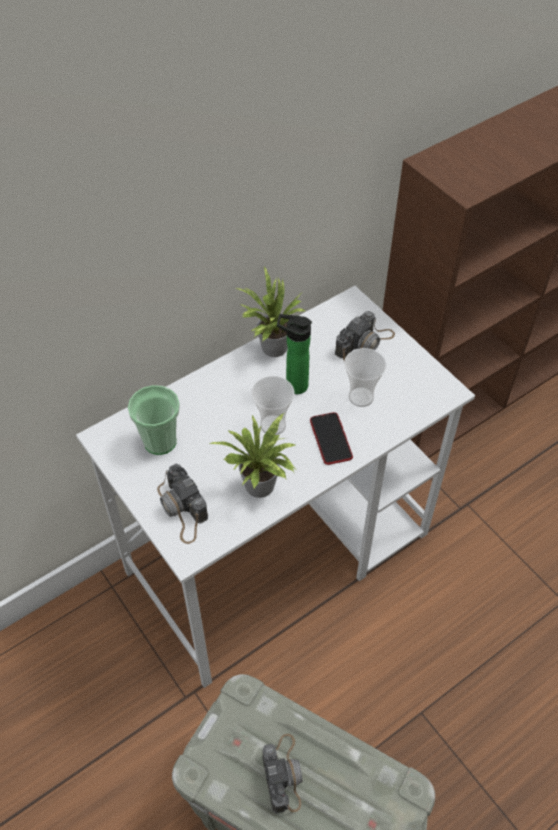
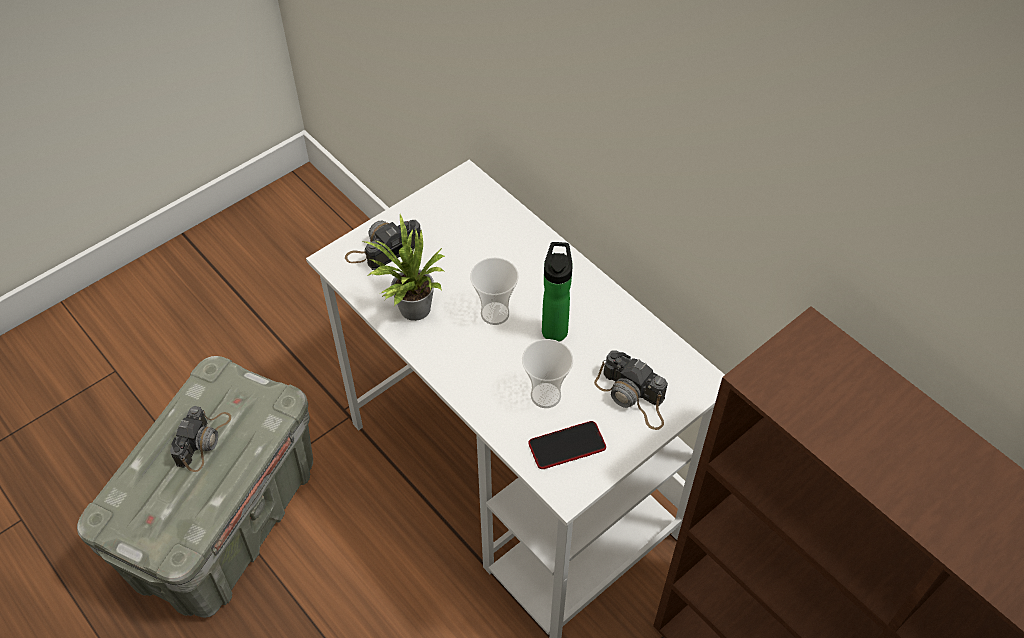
camera: 85 degrees right, 0 degrees up
(160, 441) = (465, 222): cup -> none
(271, 348) = (608, 303): potted plant -> none
(283, 773) = (203, 440): camera -> camera turned 60 degrees counterclockwise
(330, 439) = (481, 368): phone -> phone (567, 446)

